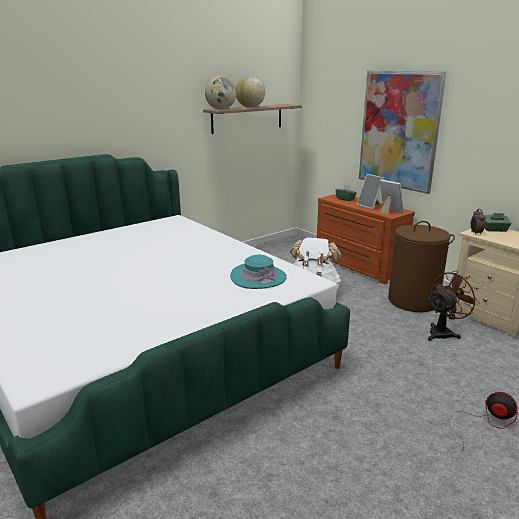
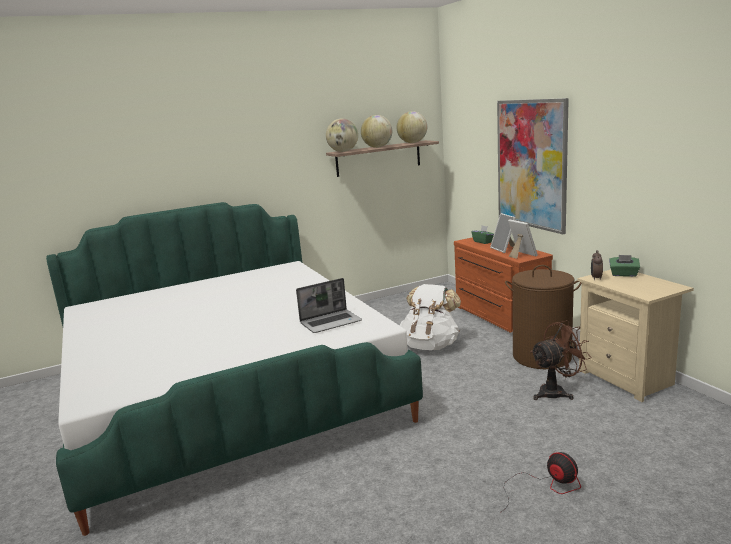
camera: 15 degrees right, 5 degrees down
(258, 277) = (331, 322): turquoise hat -> laptop
(279, 105) = (412, 143): none -> globe

